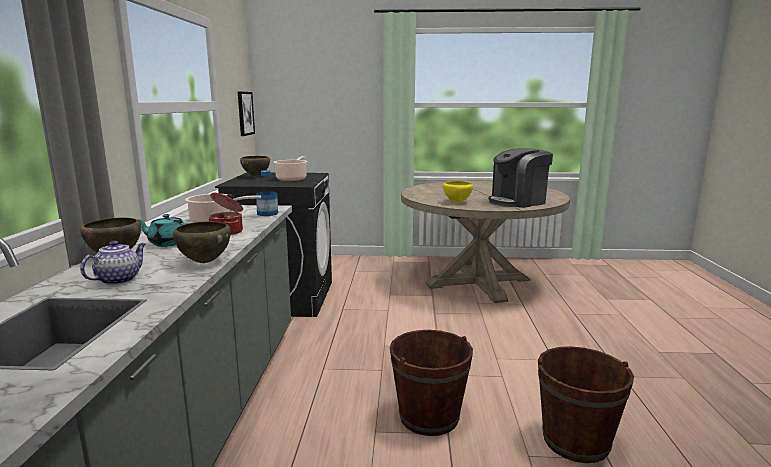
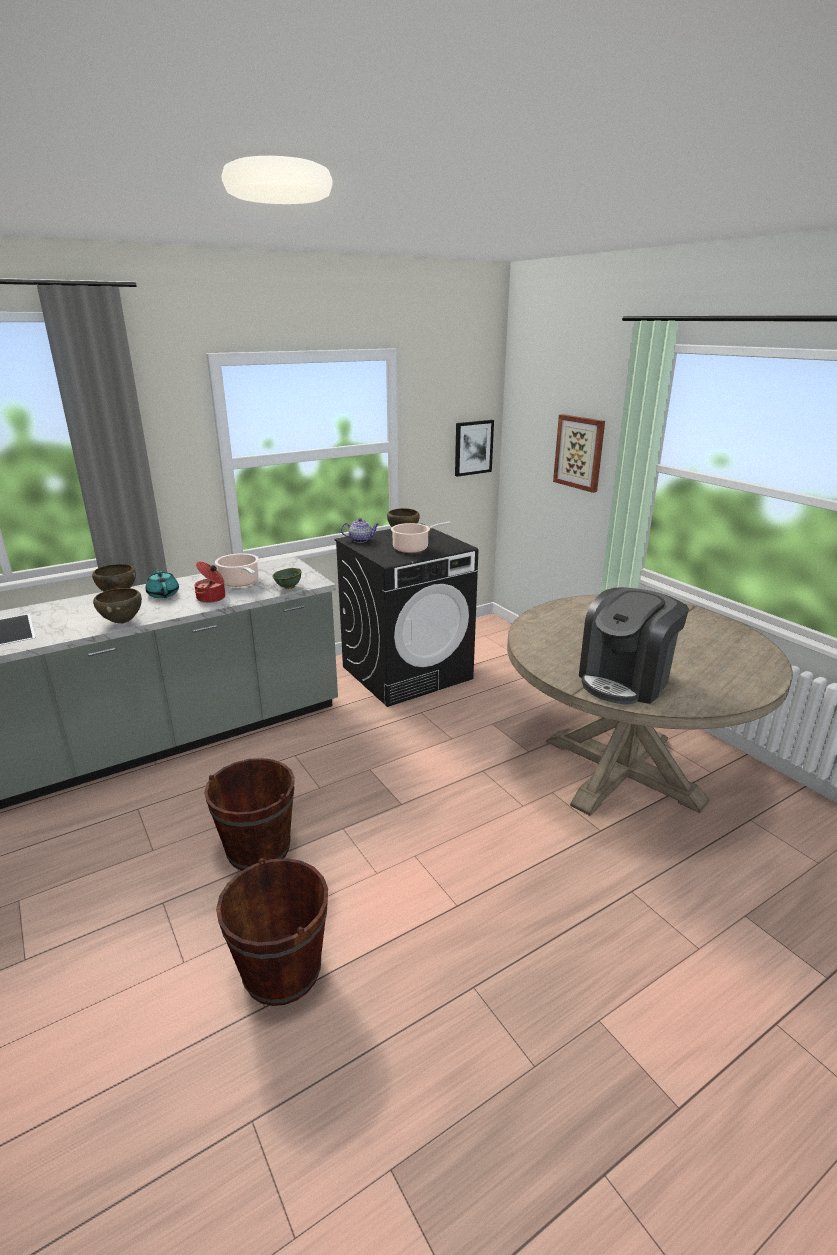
camera: 55 degrees right, 10 degrees up
(119, 279) = (70, 615): teapot -> teapot (361, 540)
(267, 214) = (288, 588): bottle -> green bowl
(340, 105) = (579, 452): none -> picture
(457, 202) = (548, 645): yellow bowl -> none
(518, 202) = (625, 680): coffee machine -> coffee machine turned 75 degrees counterclockwise

